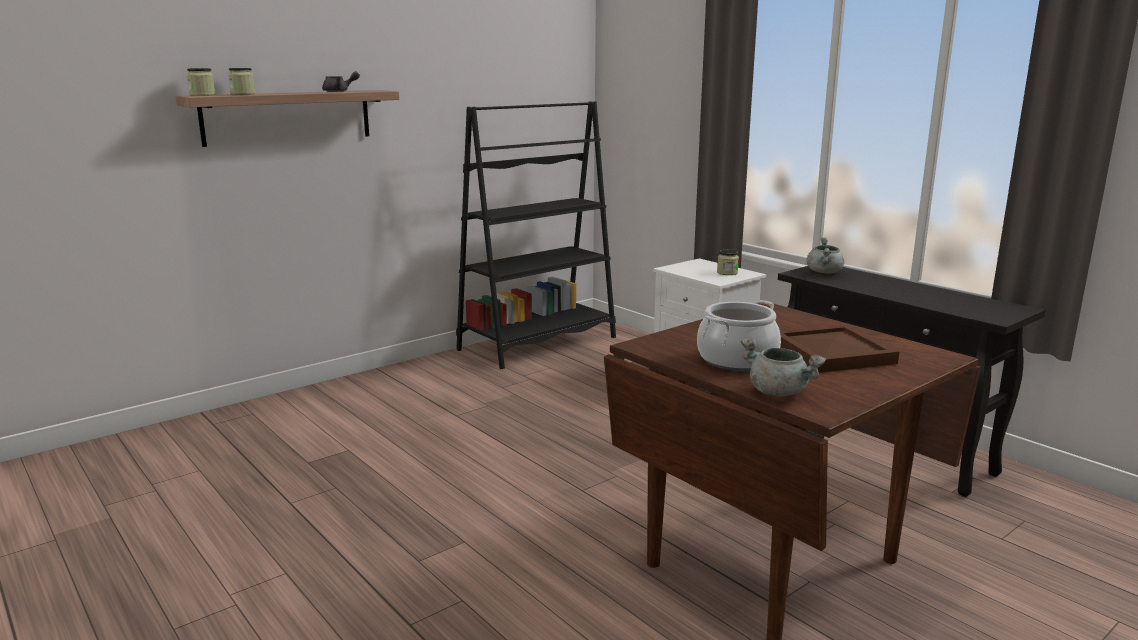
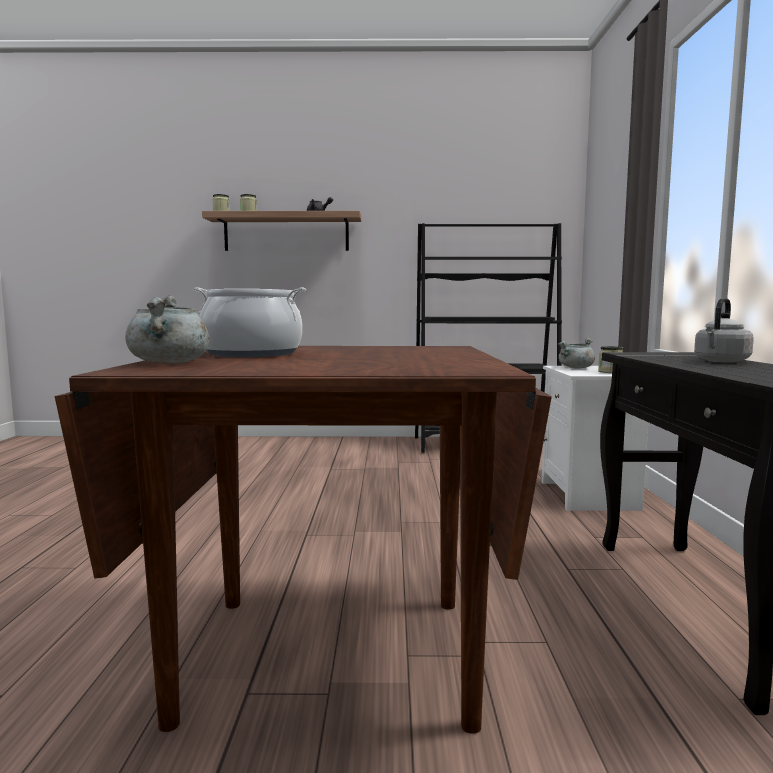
camera: 40 degrees right, 10 degrees down
(824, 272) = (665, 354): grey cooking pot -> grey cooking pot (576, 368)
(834, 353) = (361, 359): brown tray -> none
(881, 282) = (720, 361): none -> grey kettle

